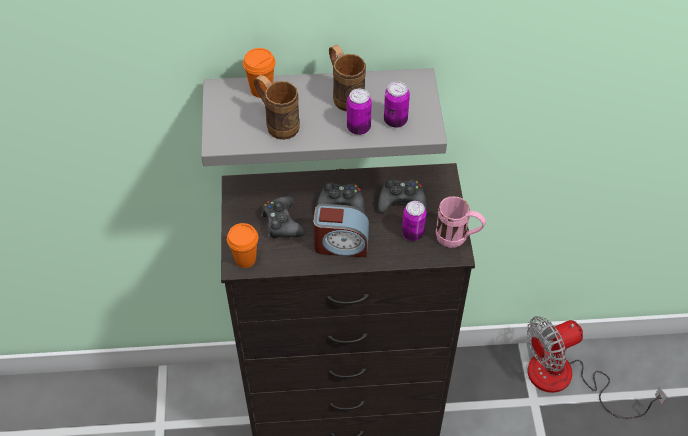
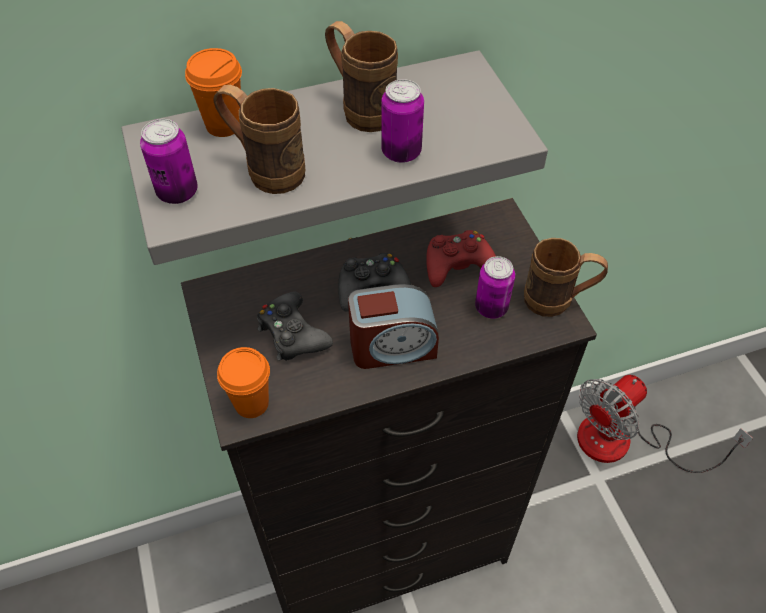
camera: 15 degrees left, 0 degrees up
(395, 120) = (455, 131): can -> can (177, 192)
(401, 201) = (458, 265): black game controller -> red game controller
(457, 239) = (557, 302): pink mug -> brown mug

